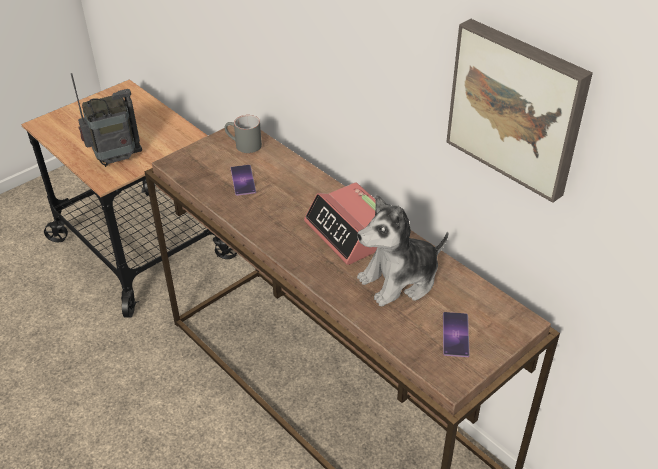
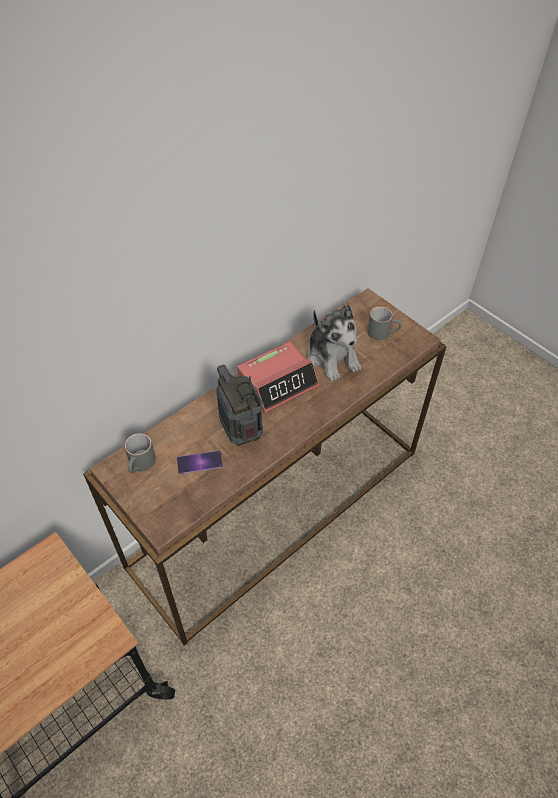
camera: 90 degrees left, 10 degrees up
(116, 160) = (72, 635): radio -> radio (241, 434)
(455, 334) = (383, 332): phone -> grey mug
(517, 107) = (323, 194): picture -> none

